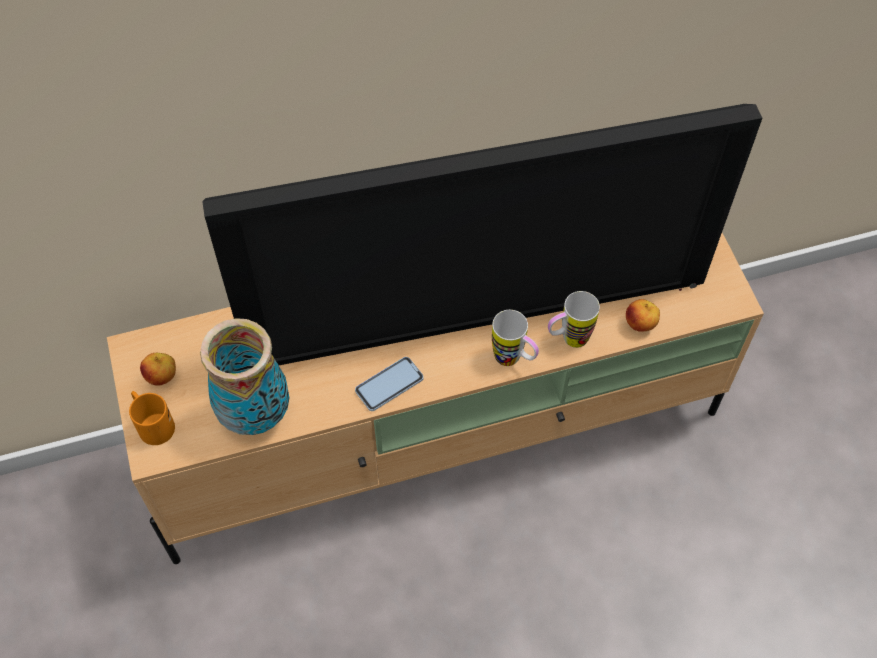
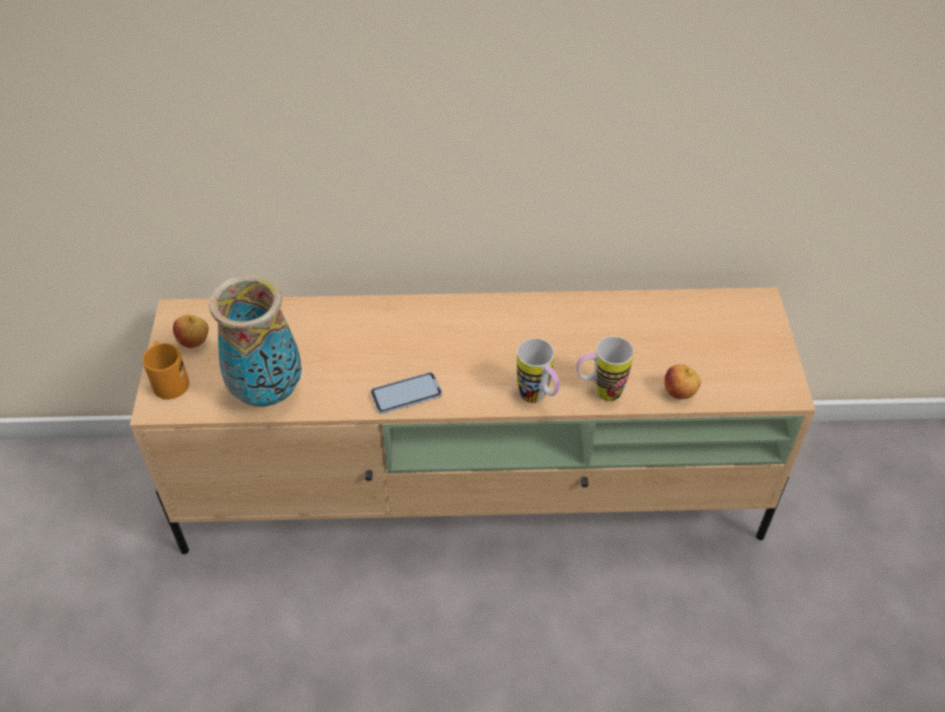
camera: 15 degrees right, 10 degrees down
(476, 302) = (518, 339): television -> none

